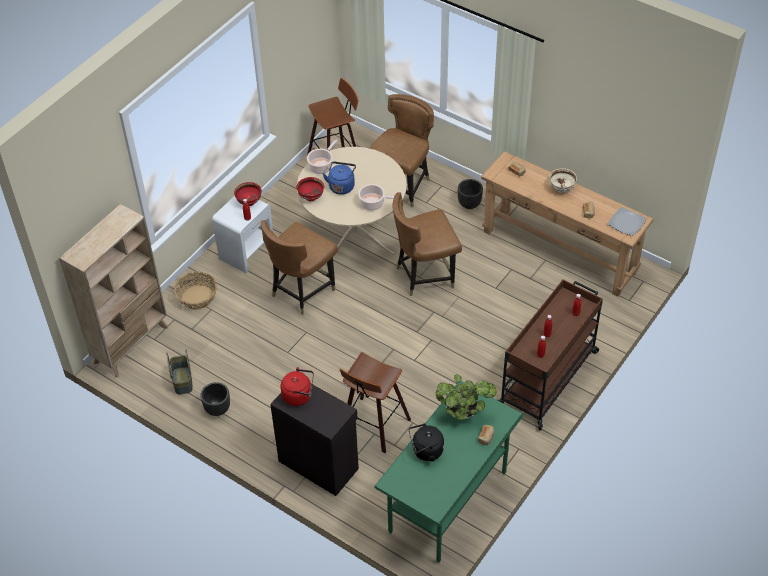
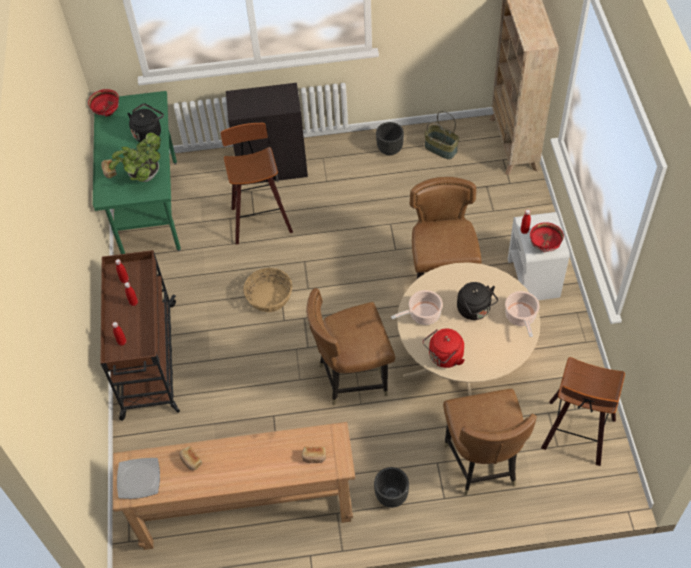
camera: 140 degrees right, 5 degrees up
(197, 297) = (517, 211): basket -> basket (269, 297)
(299, 395) = (281, 100): red kettle -> red kettle (444, 357)
(311, 197) = (487, 277): red bowl -> red bowl (107, 112)
(341, 186) = (475, 310): blue kettle -> black kettle
(424, 275) = (352, 377): brown chair -> brown chair turned 135 degrees counterclockwise
(561, 188) = (245, 471): beige bowl -> none

